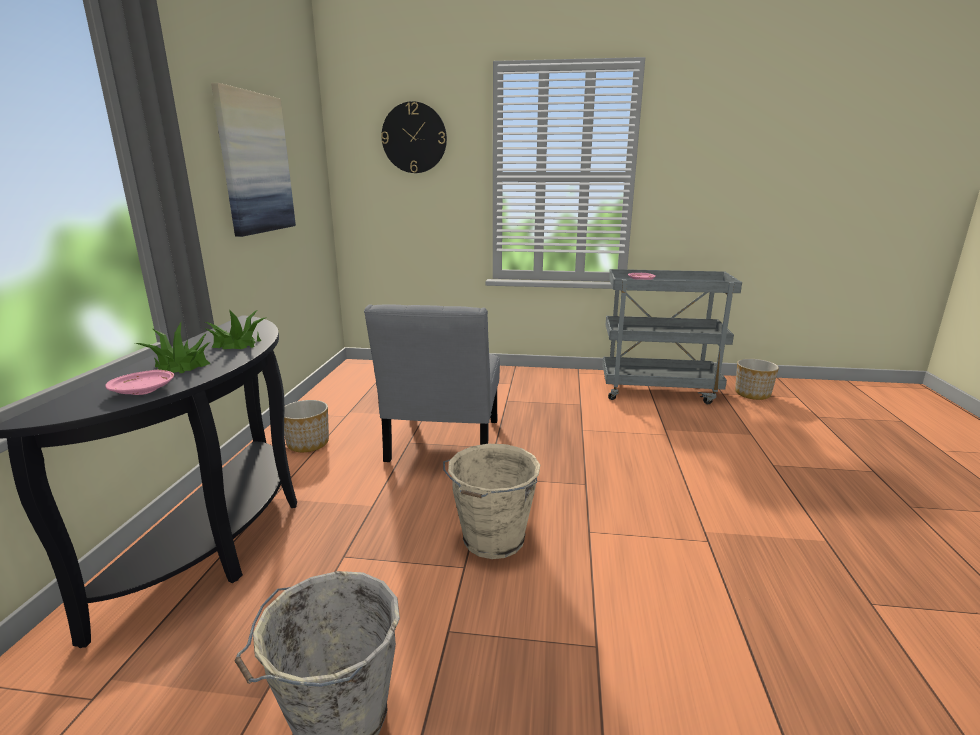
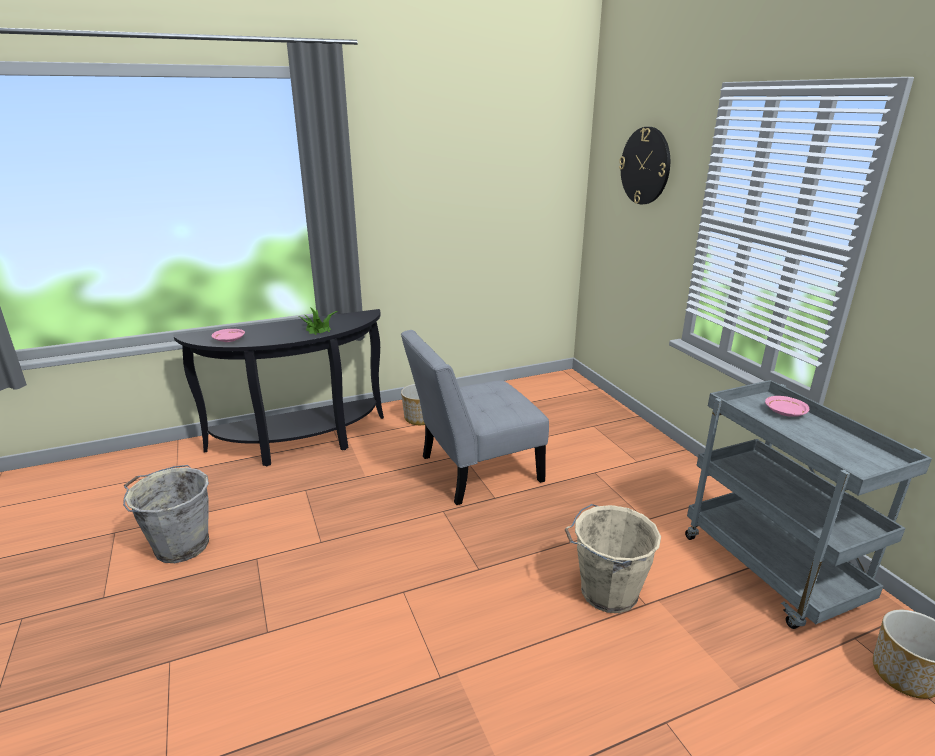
camera: 60 degrees right, 5 degrees up
(182, 365) = (272, 332): potted plant -> none
(255, 163) = (459, 191): picture -> none
(492, 541) = (358, 544): beige bucket -> beige bucket (606, 592)

